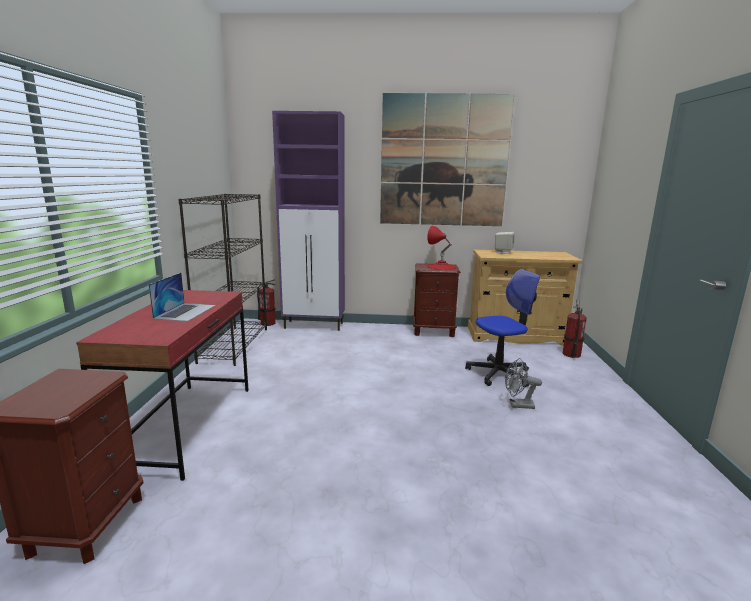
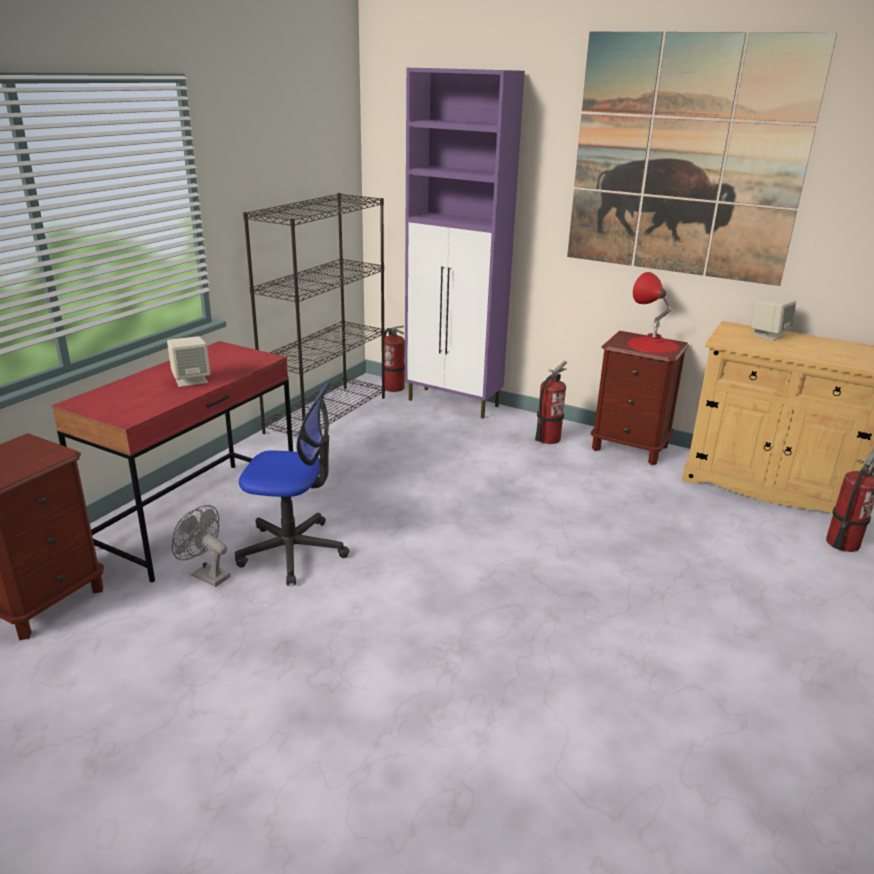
camera: 25 degrees right, 10 degrees up
(185, 311) = (191, 380): laptop -> beige speaker
(386, 334) = (547, 438): none -> fire extinguisher
(499, 374) = (668, 547): office chair -> office chair (293, 551)
(517, 405) = (646, 606): grey fan -> grey fan (206, 575)

